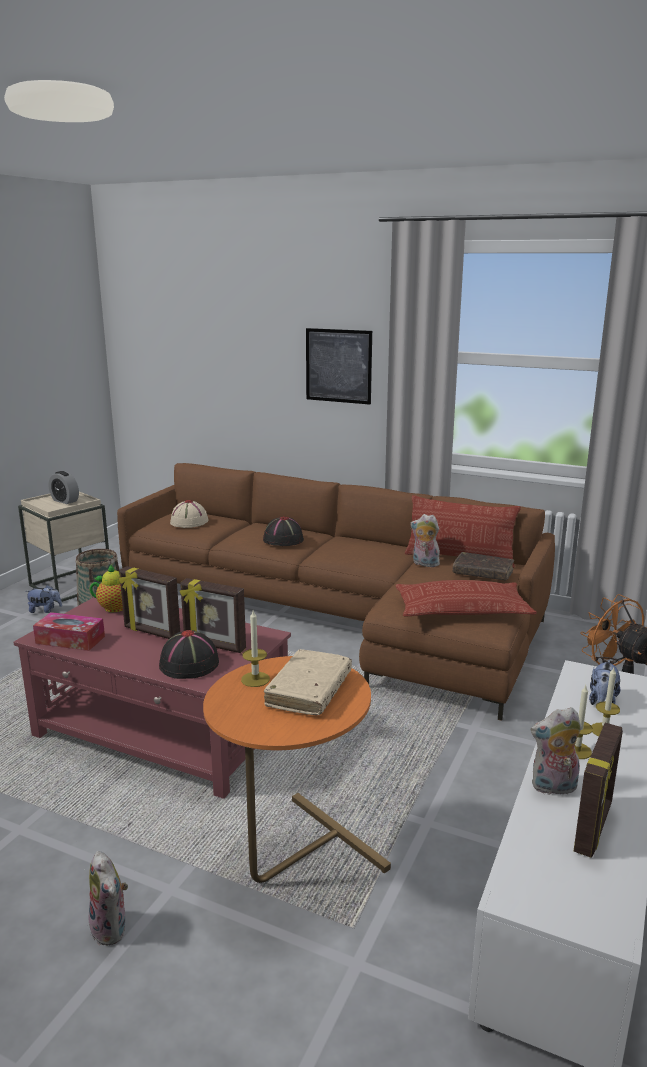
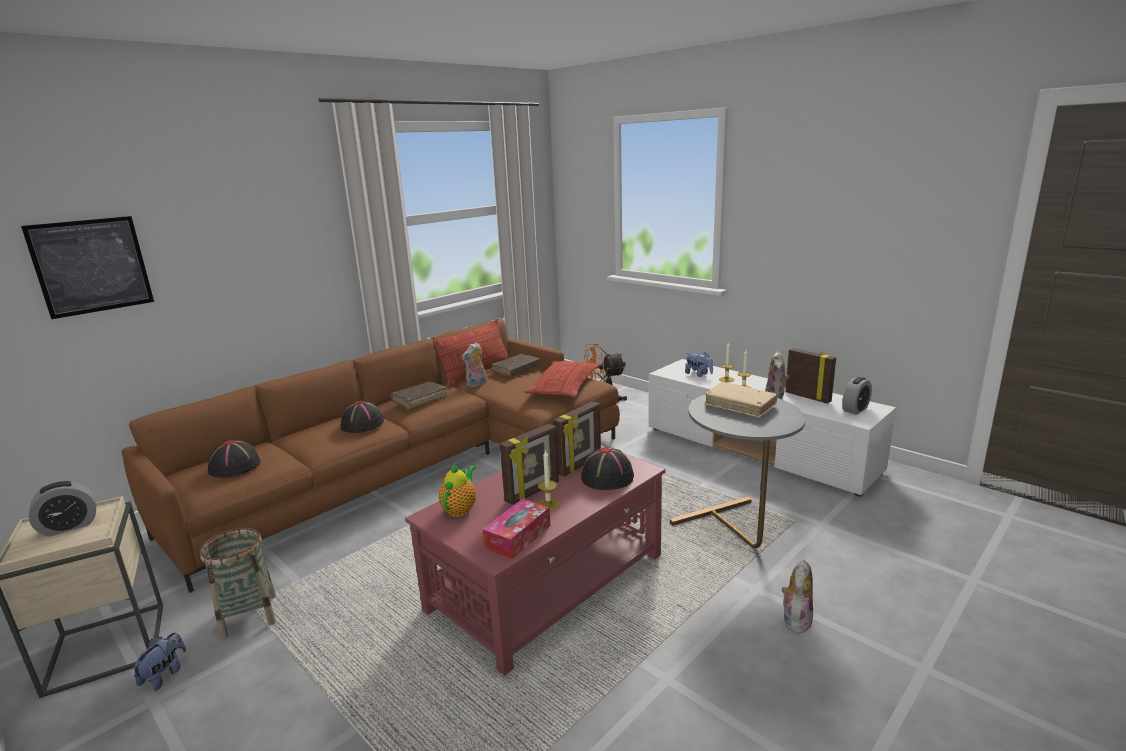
camera: 70 degrees left, 0 degrees up
(112, 928) = (795, 619): plush toy -> plush toy turned 45 degrees counterclockwise
(189, 522) = (235, 467): beige hat -> black hat
(255, 679) = (720, 419): candle -> candle (548, 504)
(293, 862) = (736, 534): orange side table -> grey side table
(338, 366) = (289, 251): picture -> picture (91, 266)
(354, 547) = (419, 400): none -> brown book
(573, 893) = (855, 409): none -> alarm clock

